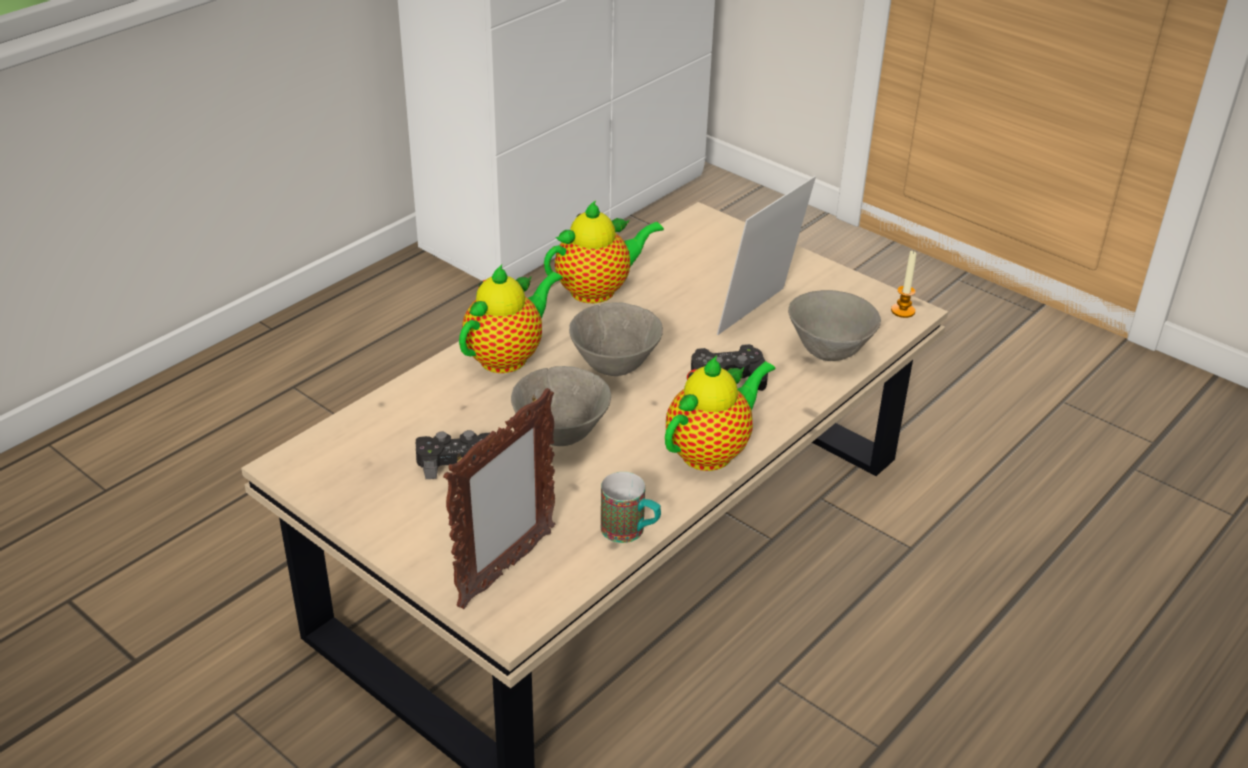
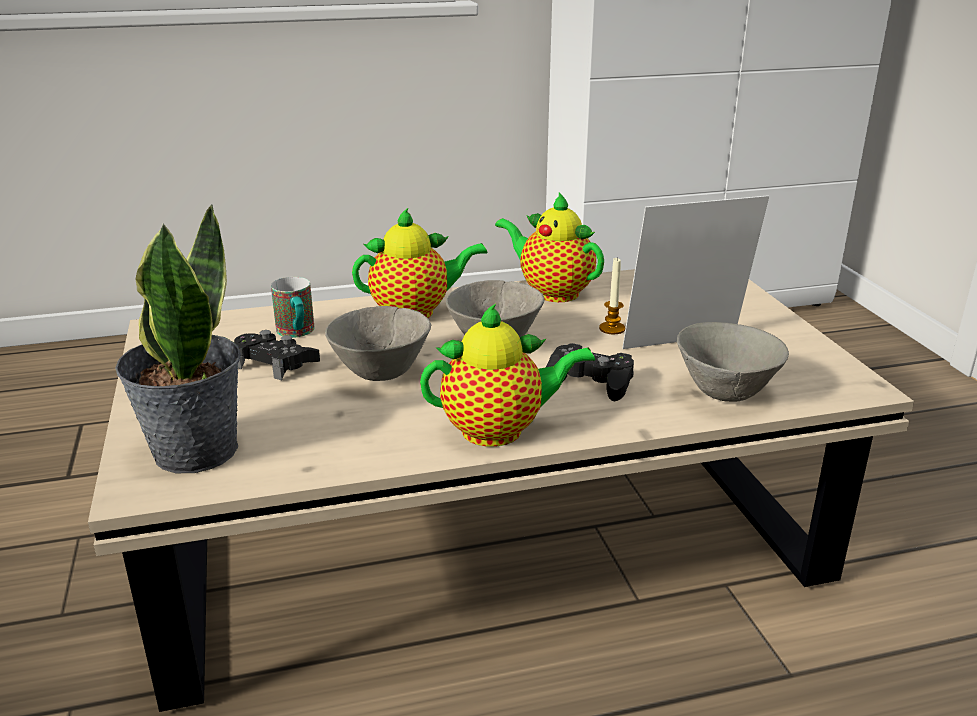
camera: 35 degrees right, 10 degrees down
(505, 569) = (194, 450): picture frame -> potted plant
(598, 290) = (552, 292): teapot -> teapot turned 150 degrees counterclockwise
(630, 532) = (336, 464): mug -> mug (297, 333)
(903, 311) = (854, 385): candle -> candle (612, 329)

